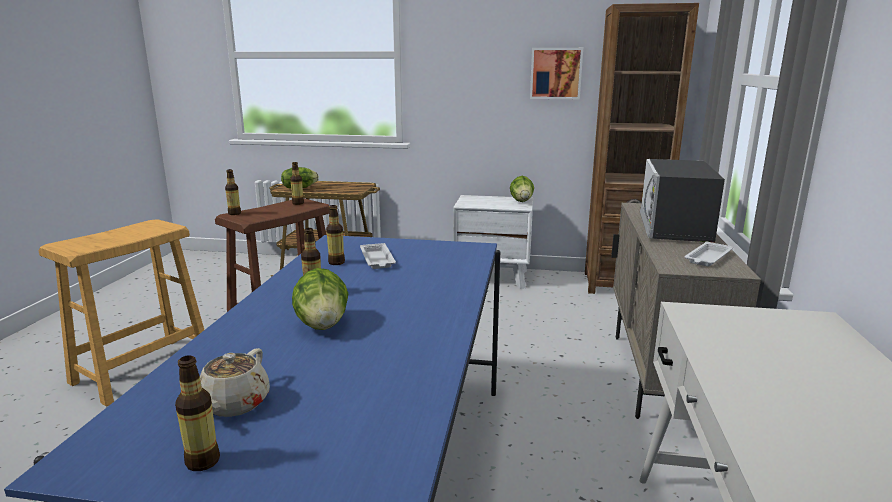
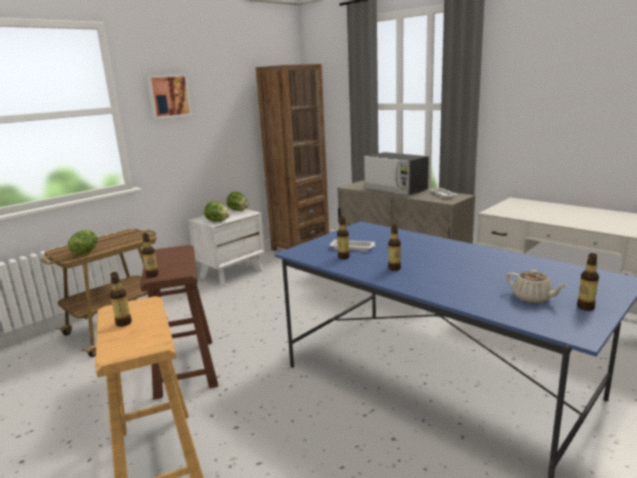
camera: 55 degrees left, 0 degrees up
(298, 203) = (165, 252): bottle -> bottle (123, 323)
(323, 325) = (447, 271): lettuce -> lettuce (217, 221)
(556, 73) = (233, 113): picture -> picture (168, 96)

